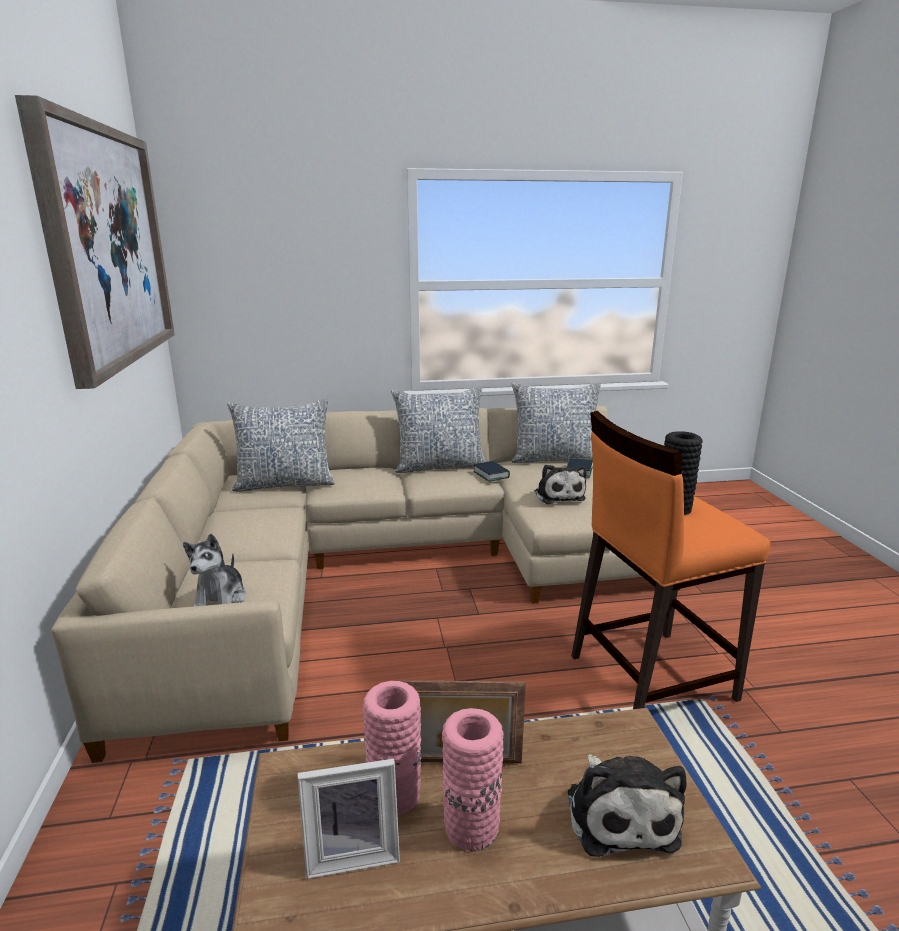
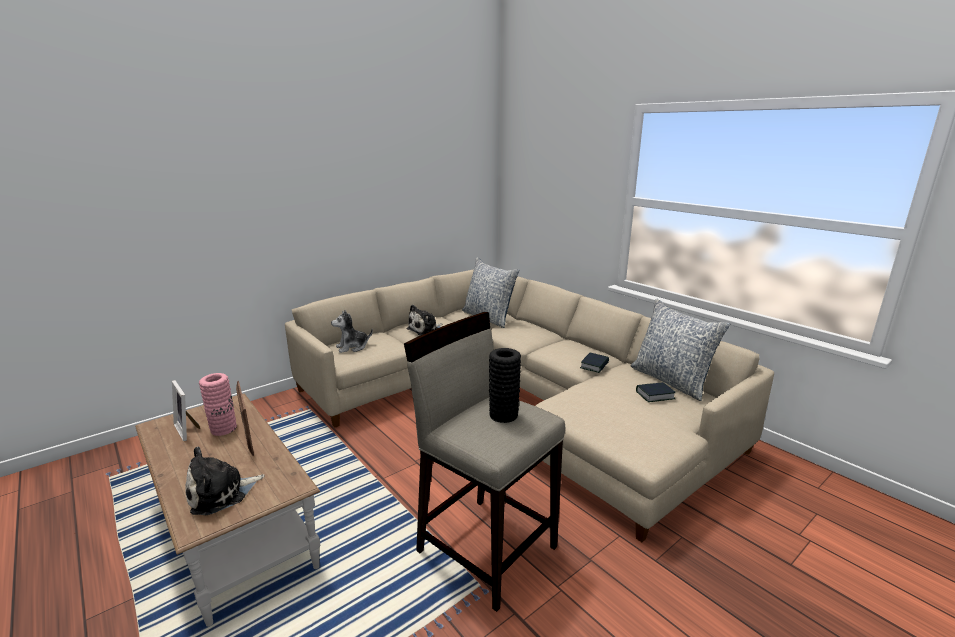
camera: 60 degrees right, 0 degrees up
(108, 247) = (426, 159): picture -> none
(440, 466) = (583, 346): pillow -> none
(471, 827) = (205, 453): pink vase -> none
(558, 495) = (597, 399): plush toy -> plush toy (425, 330)
(649, 677) = (486, 547): orange stool -> beige stool

